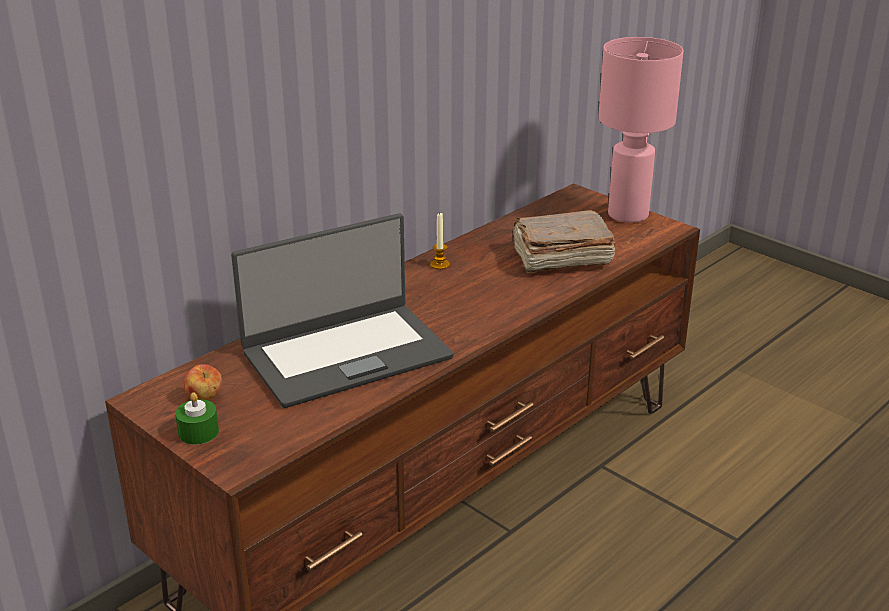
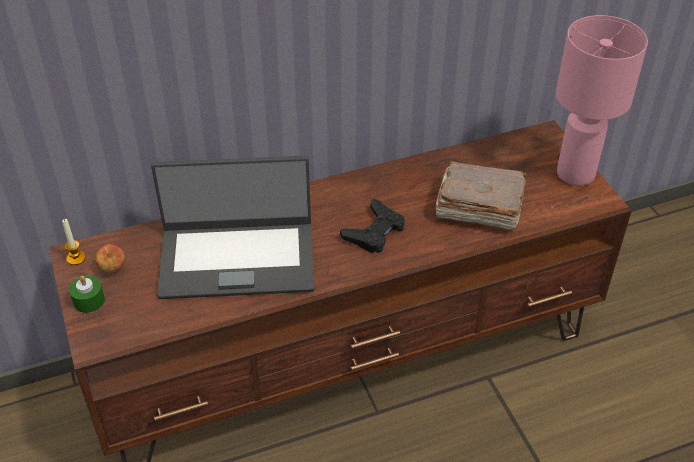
camera: 25 degrees right, 15 degrees up
(440, 265) = (372, 184): candle -> candle (76, 258)
(474, 298) = (374, 232): none -> black game controller

